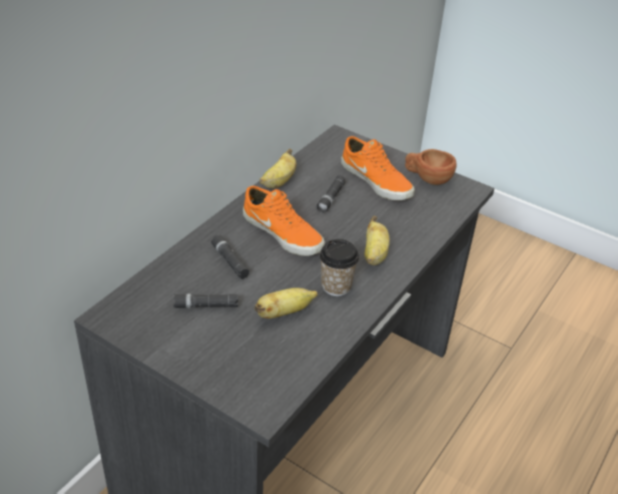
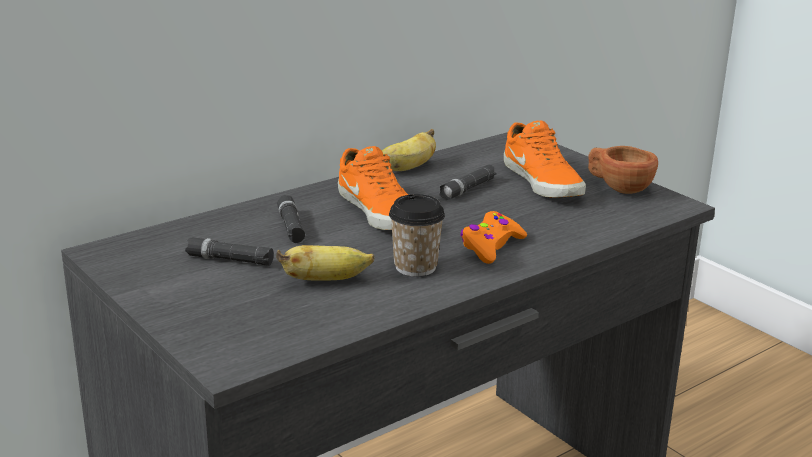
camera: 20 degrees right, 15 degrees down
(374, 255) = (491, 246): banana -> orange game controller

